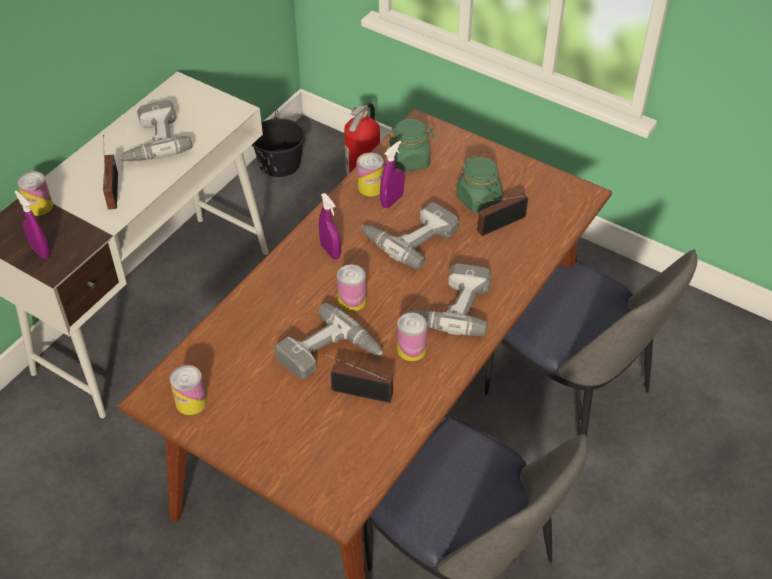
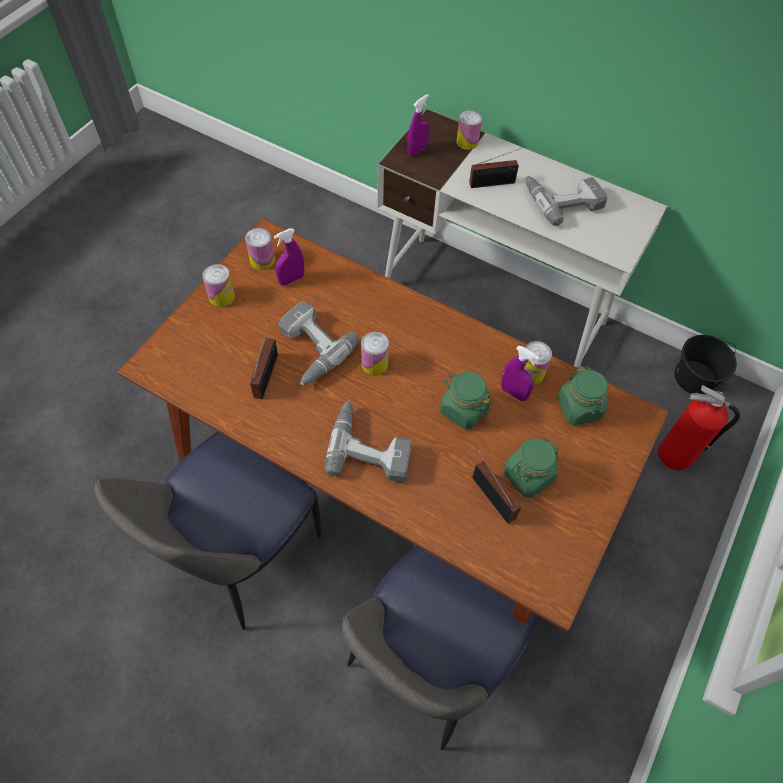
camera: 85 degrees right, 10 degrees up
(330, 251) = (436, 343): purple spray bottle -> purple spray bottle (291, 279)
(410, 236) = (463, 410): power drill -> green jar
(411, 349) = (315, 413): can -> can (222, 296)

